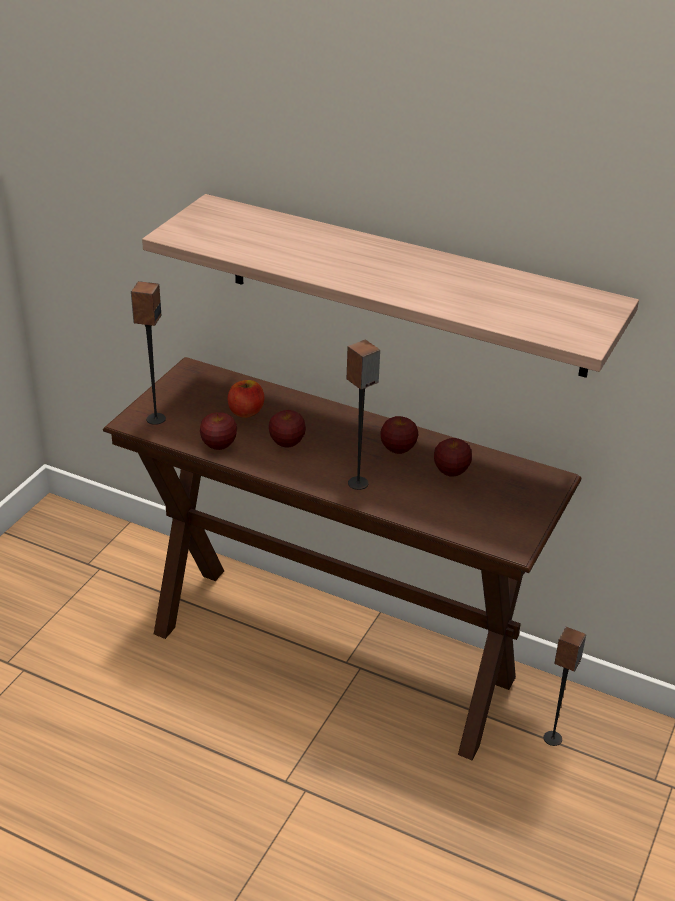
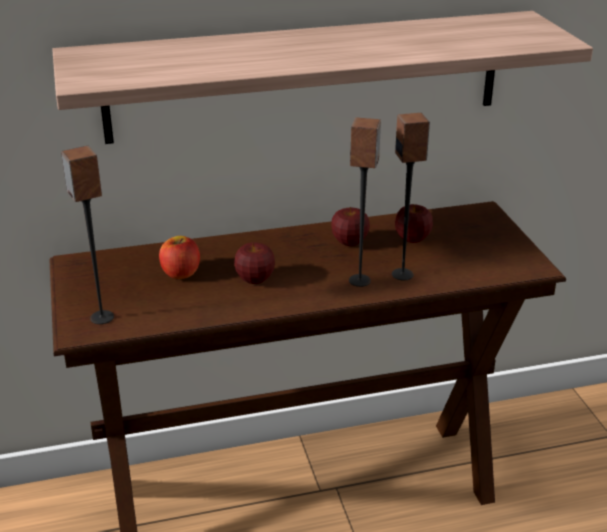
camera: 40 degrees left, 5 degrees down
(219, 445) = (197, 310): apple -> none
(553, 738) = (523, 450): speaker -> speaker (403, 274)

